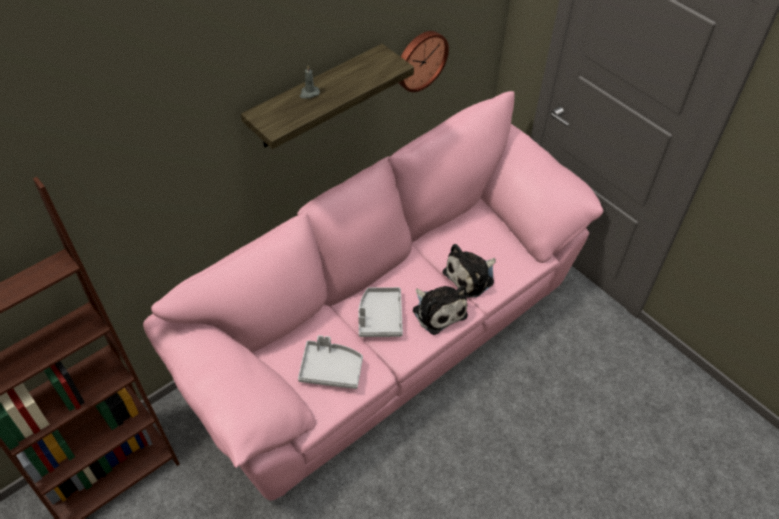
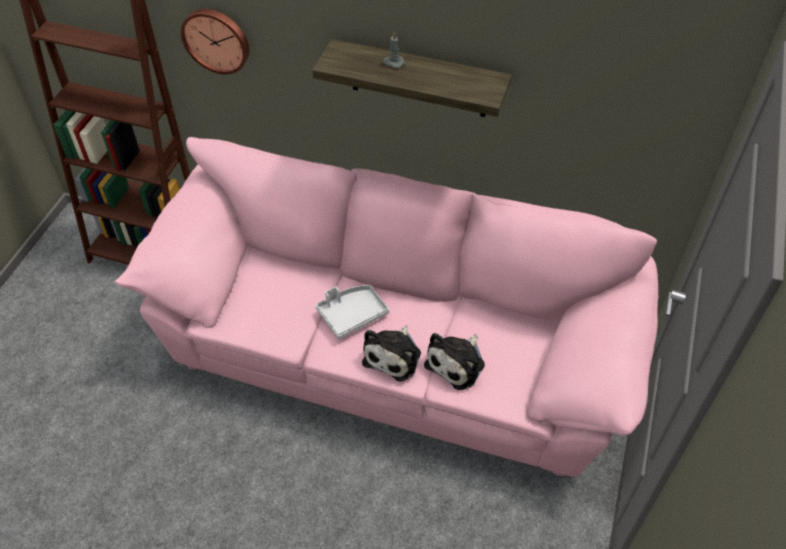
camera: 60 degrees right, 0 degrees up
(331, 369) = (270, 307): grey tray -> none
(420, 60) = (564, 127): wall clock -> wall clock (217, 39)
(471, 277) = (457, 363): plush toy -> plush toy turned 75 degrees counterclockwise

